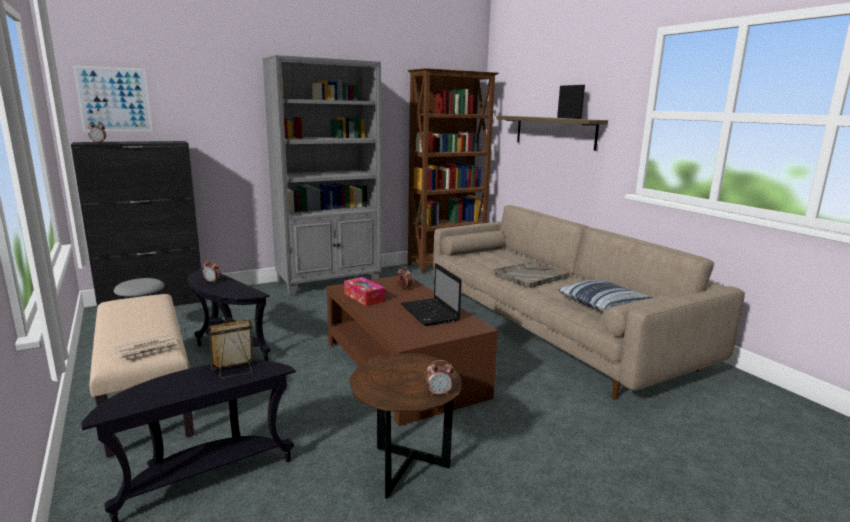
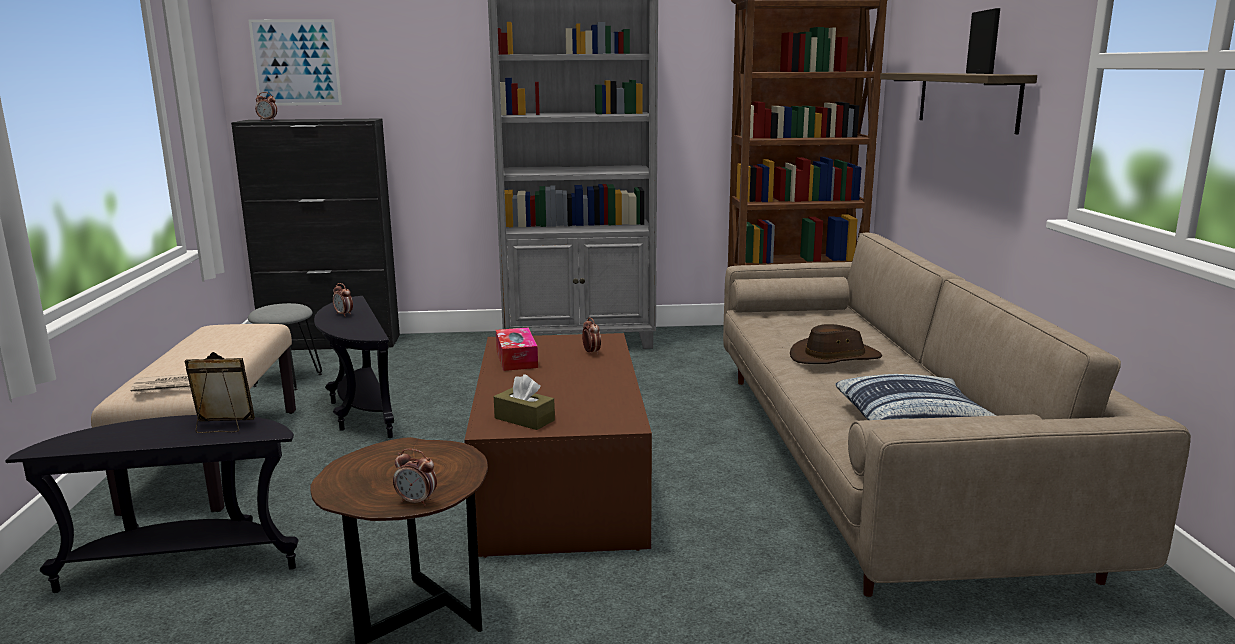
camera: 25 degrees right, 0 degrees up
(419, 333) = (524, 419): none -> brown tissue box
(430, 313) = (581, 393): laptop -> none
(529, 276) = (834, 358): grey tray -> brown hat

